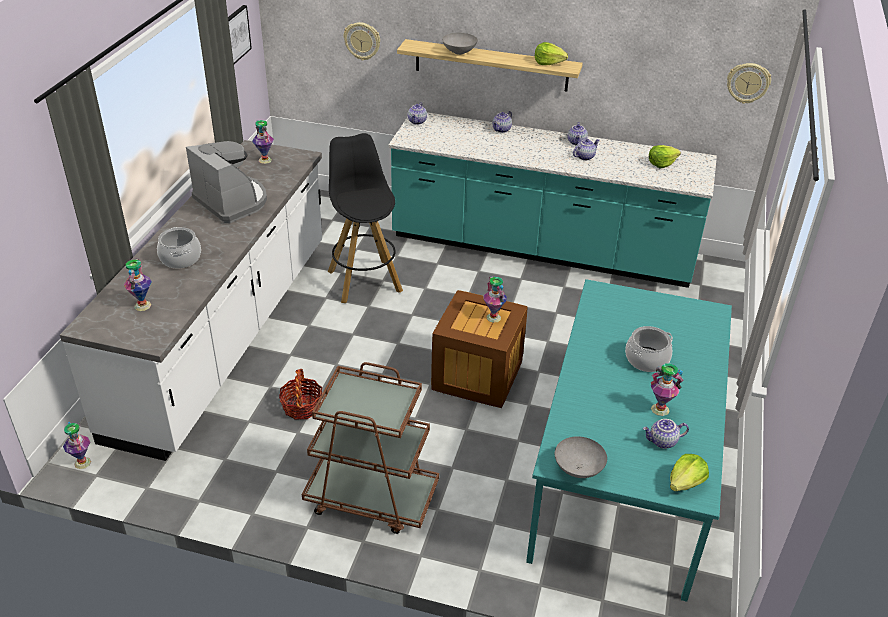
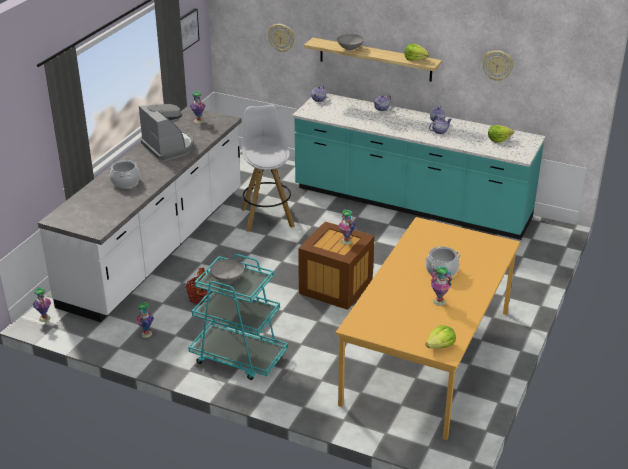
camera: 10 degrees right, 5 degrees down
(143, 305) = (95, 209): vase -> vase (146, 334)
(364, 280) = (267, 217): black stool -> white stool
(371, 498) = (238, 357): brown cart -> turquoise cart
(579, 468) = (368, 331): grey bowl -> grey bowl (228, 278)
(625, 470) = (428, 357): turquoise dining table -> orange dining table
(662, 442) = (433, 321): teapot -> none
(748, 83) = (565, 80): wall clock -> wall clock (497, 65)

